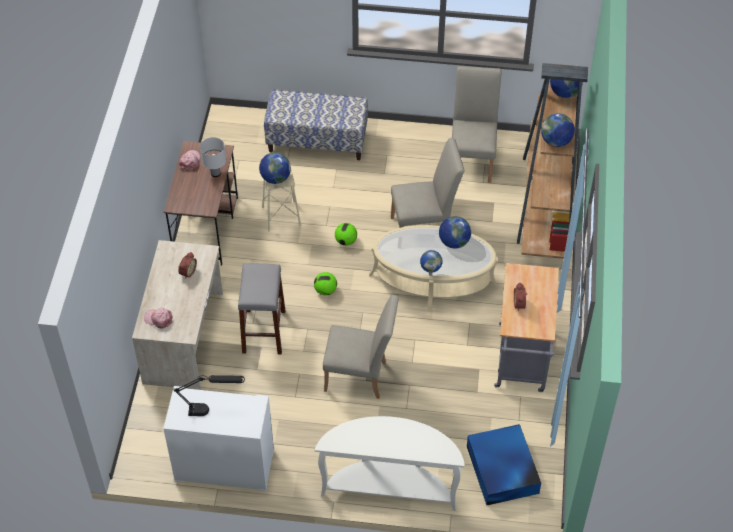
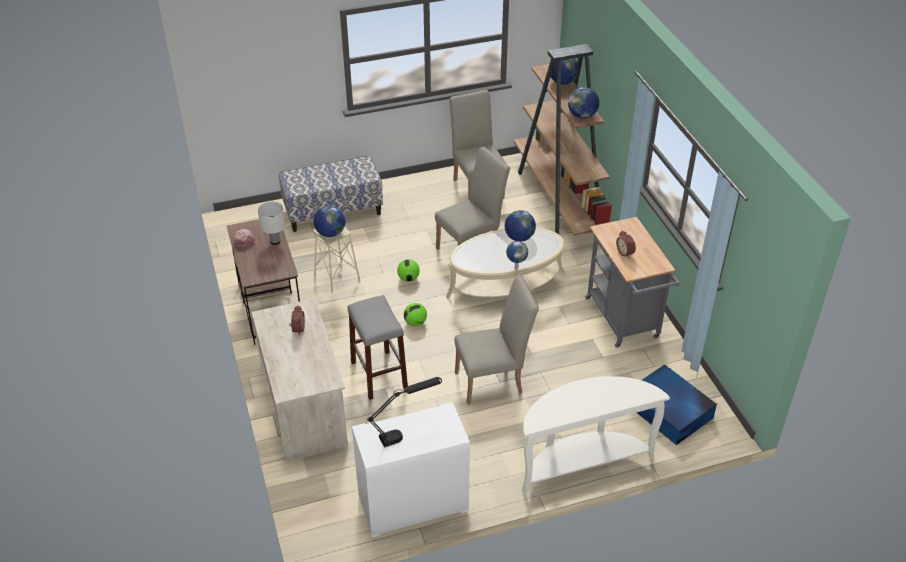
camera: 25 degrees left, 10 degrees down
(158, 319) = (293, 378): pink cap -> none

